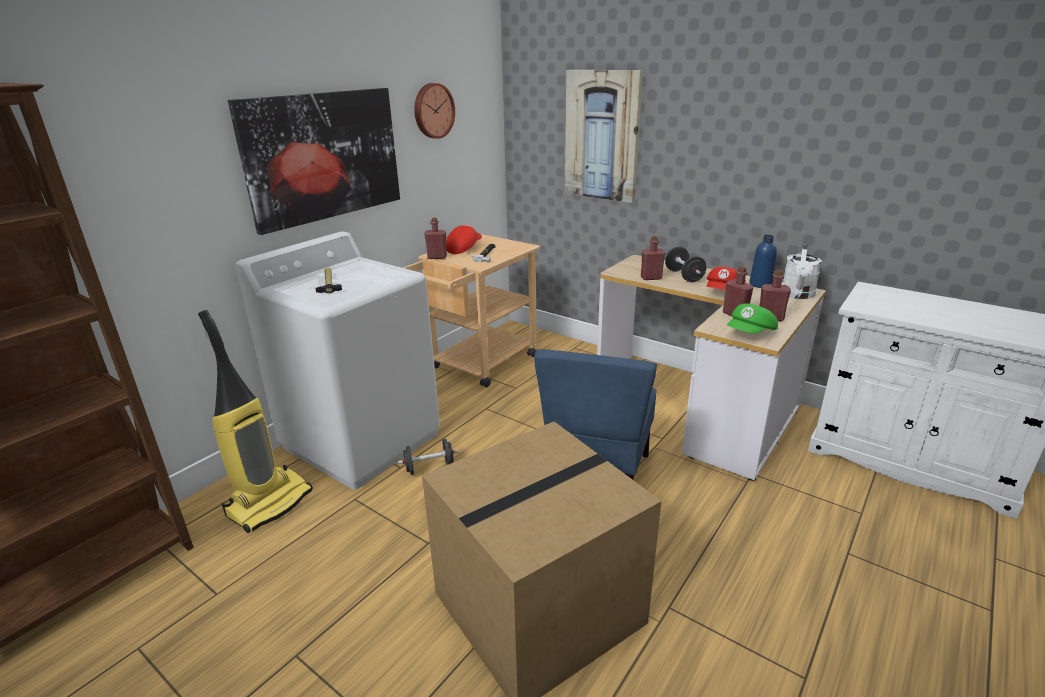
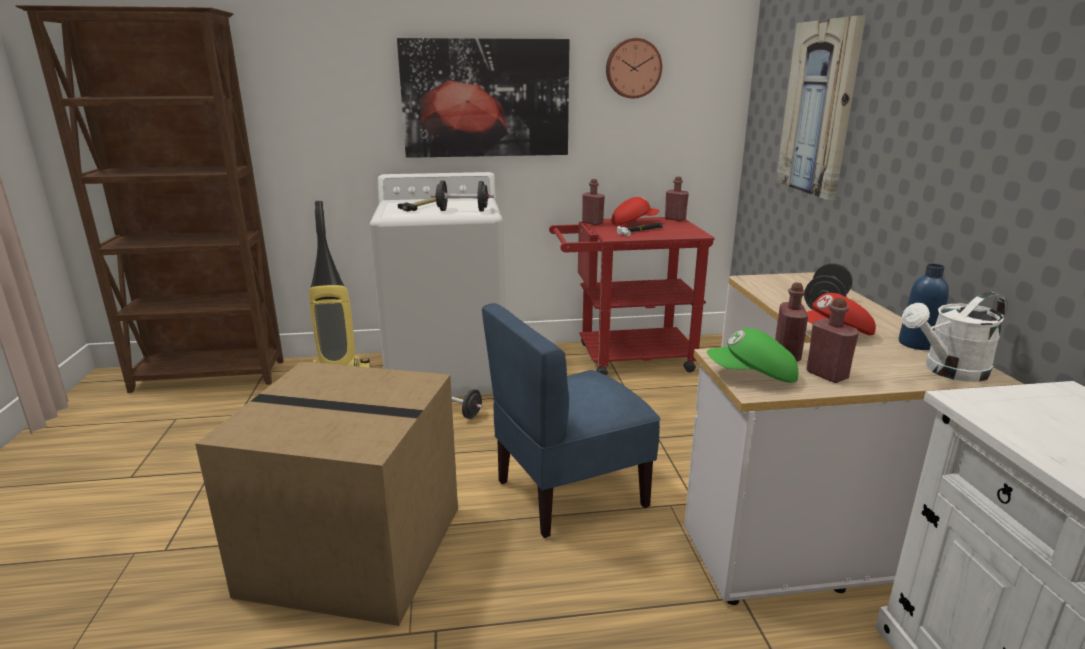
camera: 45 degrees right, 5 degrees down
(379, 277) = (462, 210): none -> black dumbbell
(478, 365) = (624, 358): beige cart -> red cart
(651, 278) = (777, 295): red bottle -> red bottle (675, 219)

